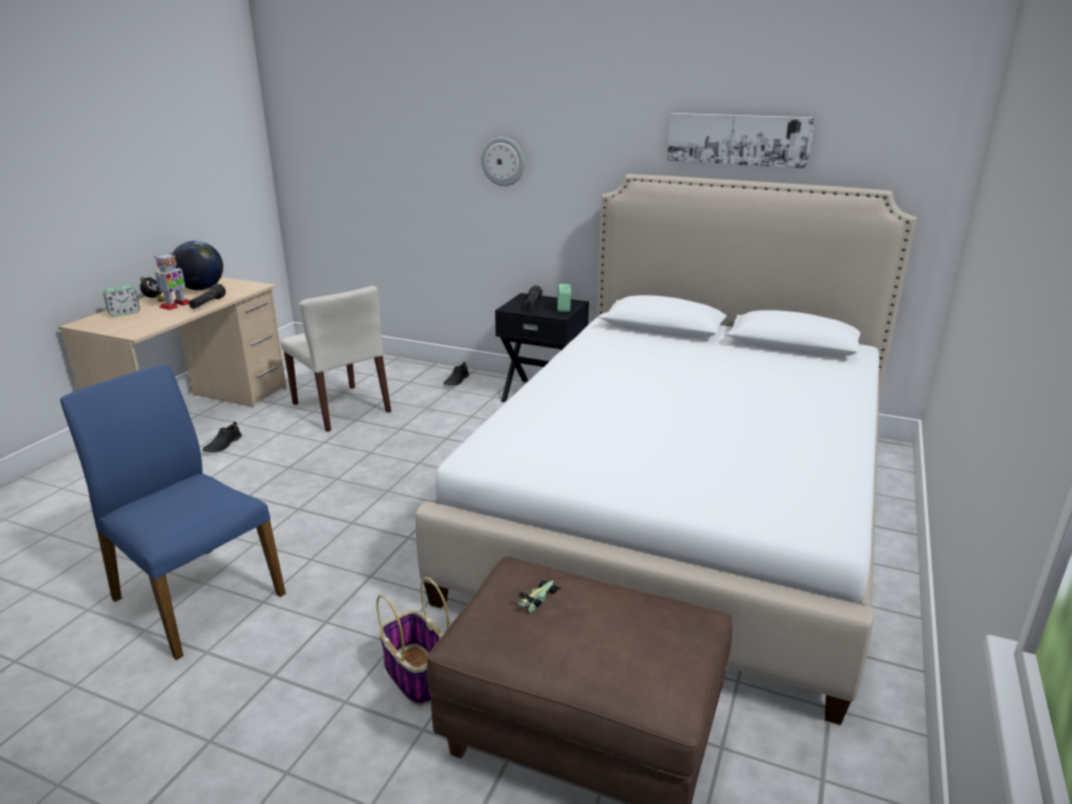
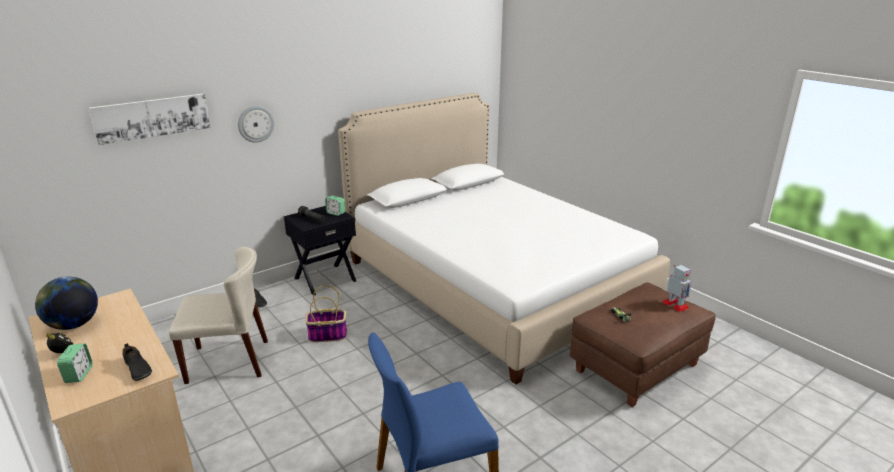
camera: 60 degrees left, 0 degrees up
(175, 305) = (105, 343): toy robot -> toy robot (675, 305)
(207, 304) = (131, 326): black flashlight -> none
(222, 445) = (212, 436): black shoe -> black shoe (137, 369)
(416, 674) = (570, 404): basket -> basket (327, 335)
(738, 139) = (403, 79): picture -> picture (152, 117)

